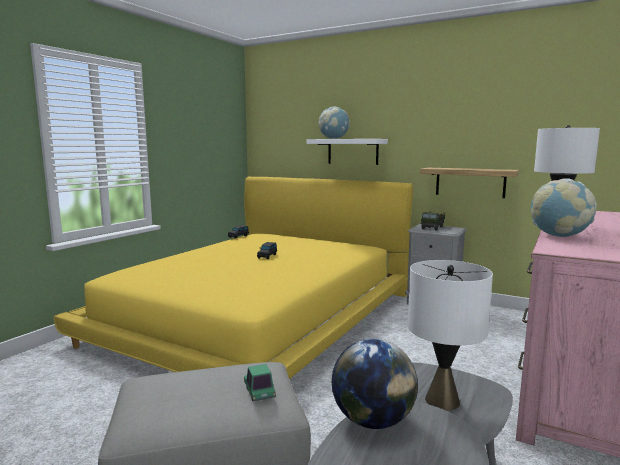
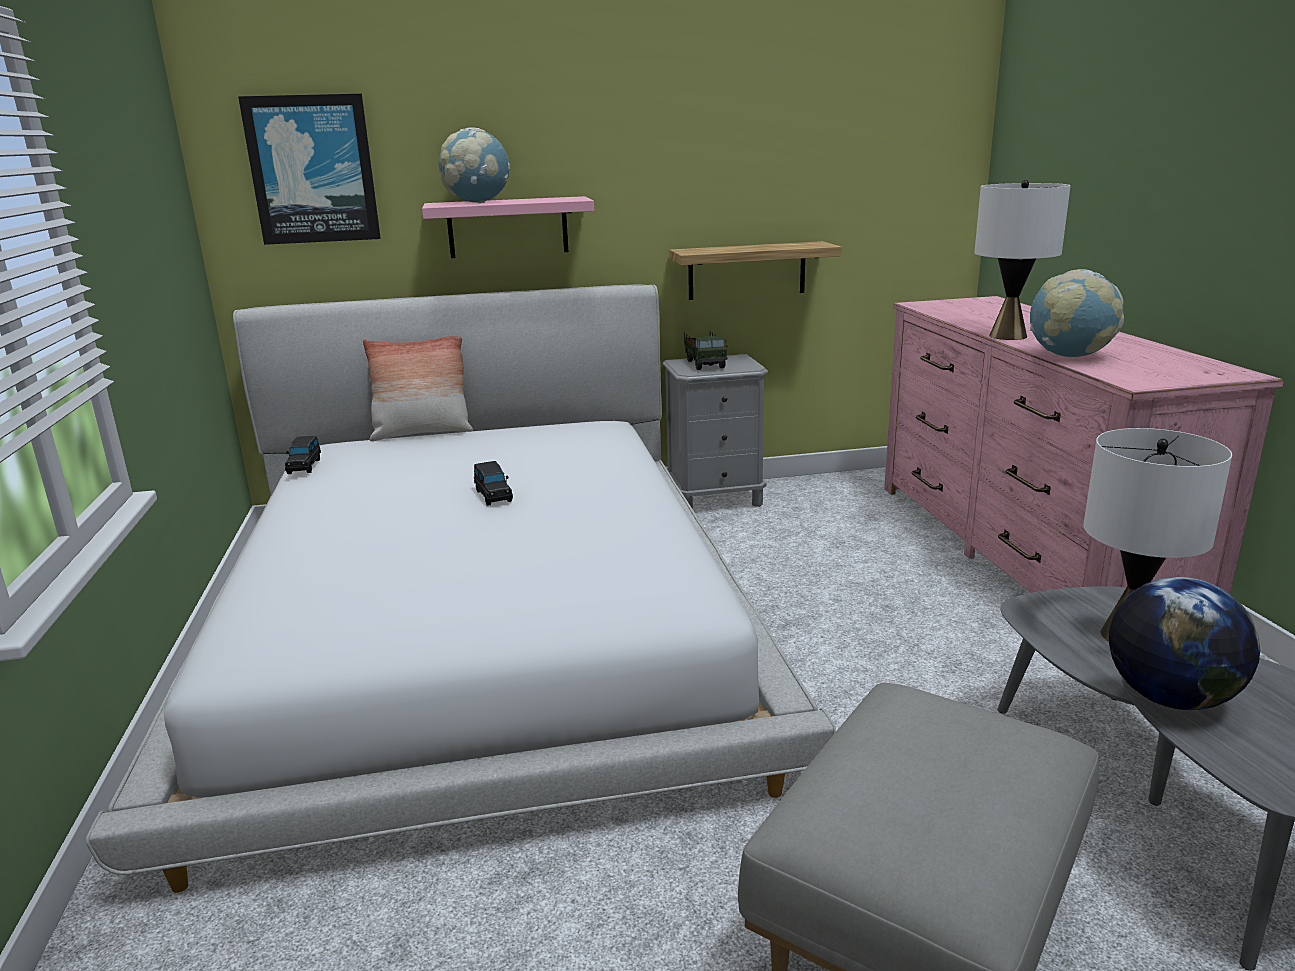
camera: 40 degrees left, 10 degrees up
(259, 391) = (996, 737): toy car -> none
(260, 315) = (482, 627): yellow bed -> white bed
(283, 124) = (312, 170): none -> picture
(295, 236) = (422, 433): none -> pillow
(353, 151) = (508, 227): white shelf -> pink shelf

